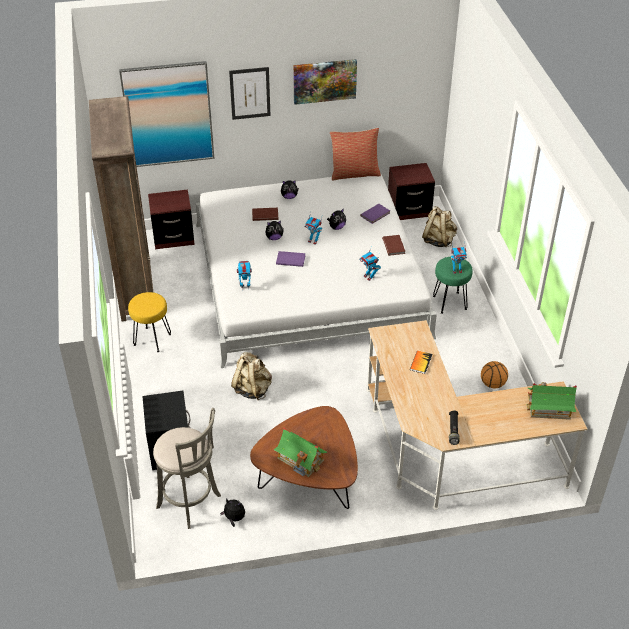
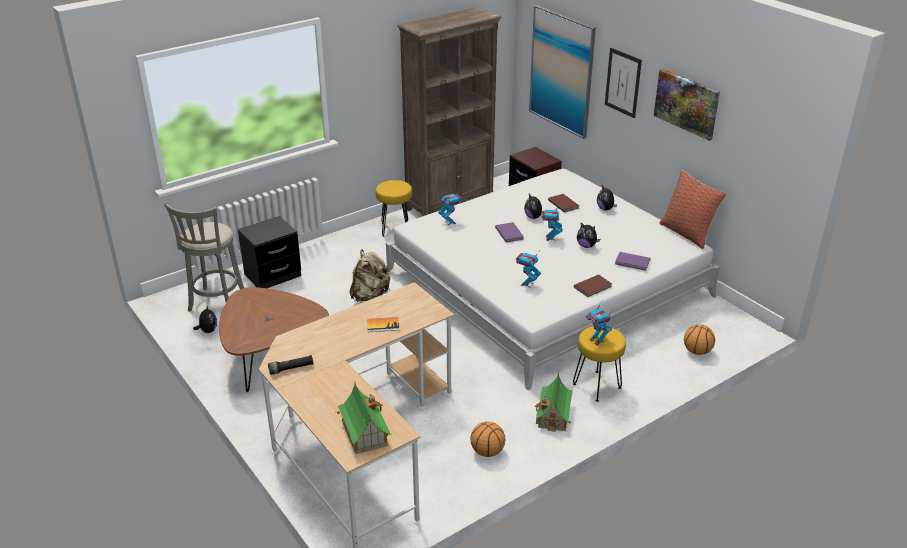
camera: 65 degrees right, 10 degrees down
(300, 459) = (249, 315): toy house -> toy house (553, 415)
(409, 210) = (727, 317): brown nightstand -> none
(438, 240) = (697, 351): beige backpack -> basketball
(450, 302) = (597, 386): green stool -> yellow stool

